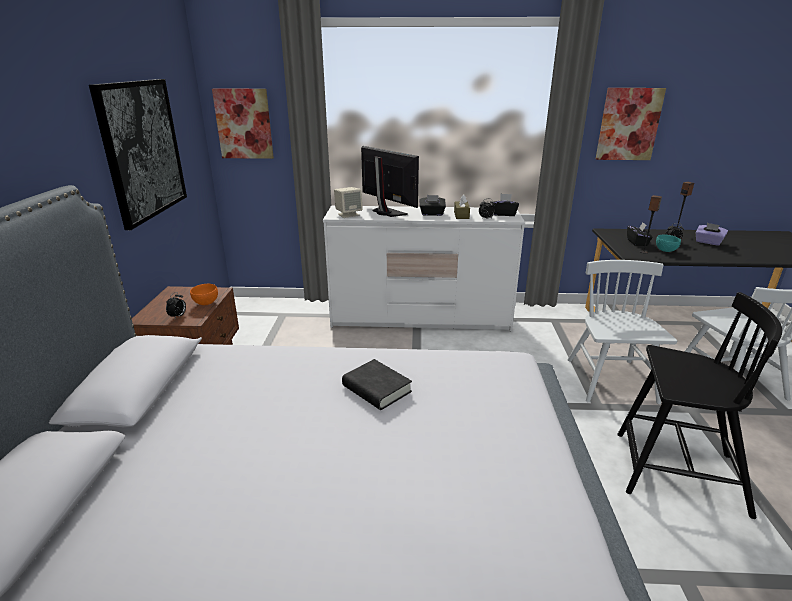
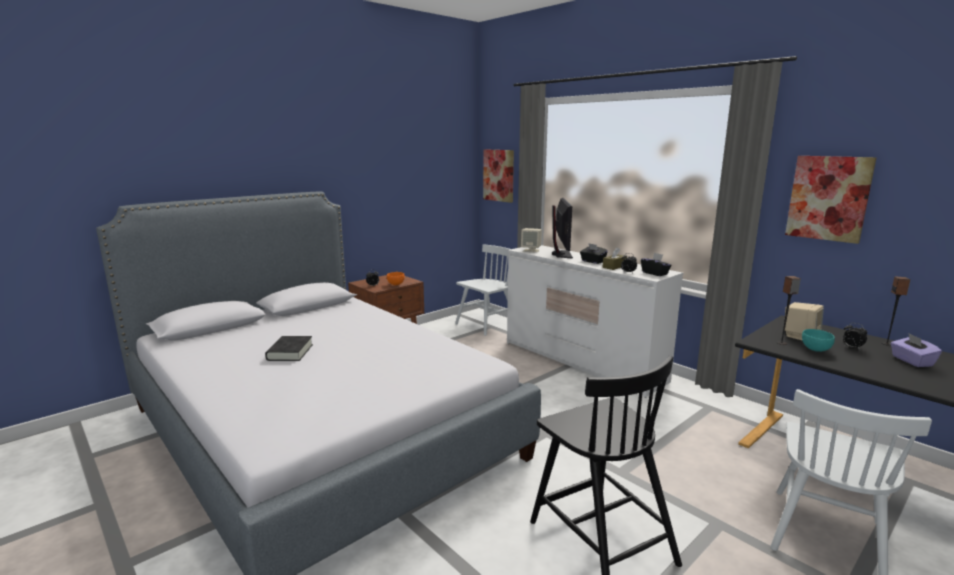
camera: 45 degrees right, 10 degrees down
(143, 150) = (401, 183): picture -> none
(376, 389) = (387, 343): black book -> black book (290, 352)
(610, 381) = (672, 466): white chair -> white chair (487, 324)
(637, 242) = (800, 336): black tissue box -> beige speaker

